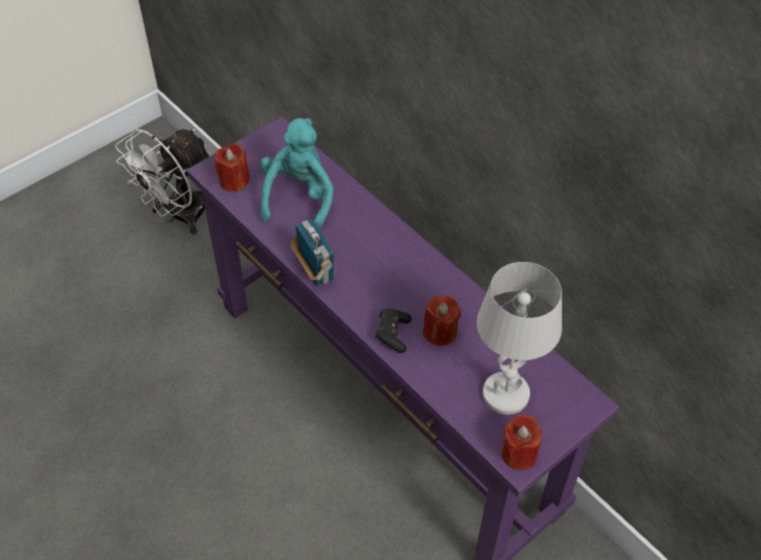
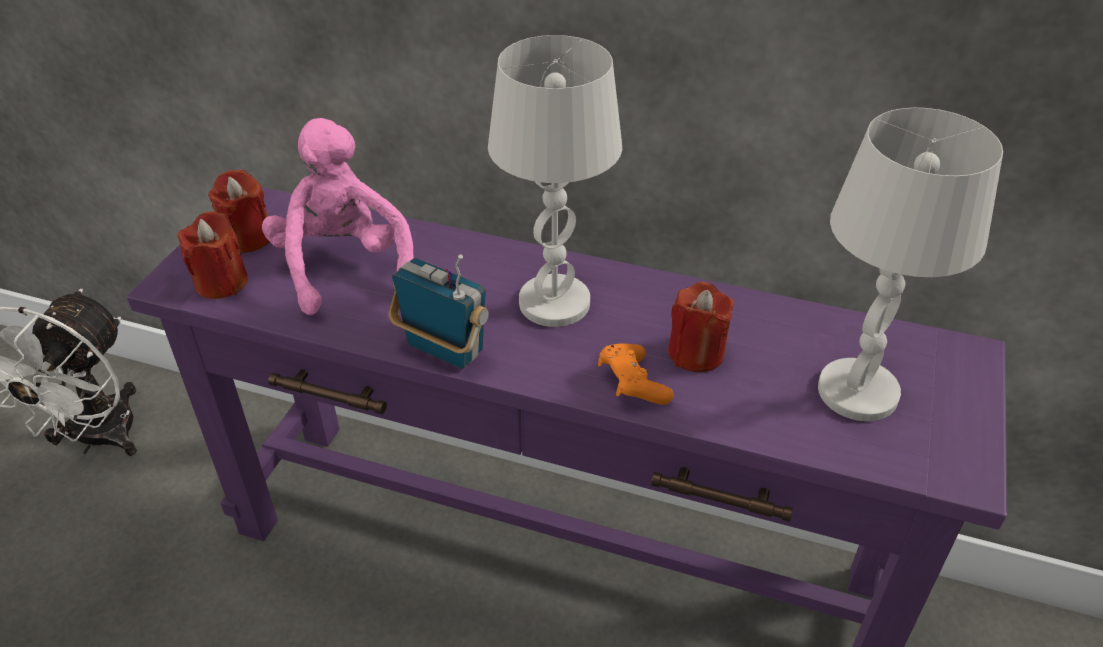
camera: 30 degrees left, 10 degrees down
(298, 197) = (343, 267): turquoise plush toy -> pink plush toy
(390, 268) = (554, 303): none -> white table lamp
(392, 334) = (632, 385): black game controller -> orange game controller
(519, 454) = (953, 462): red candle -> red candle (248, 238)

